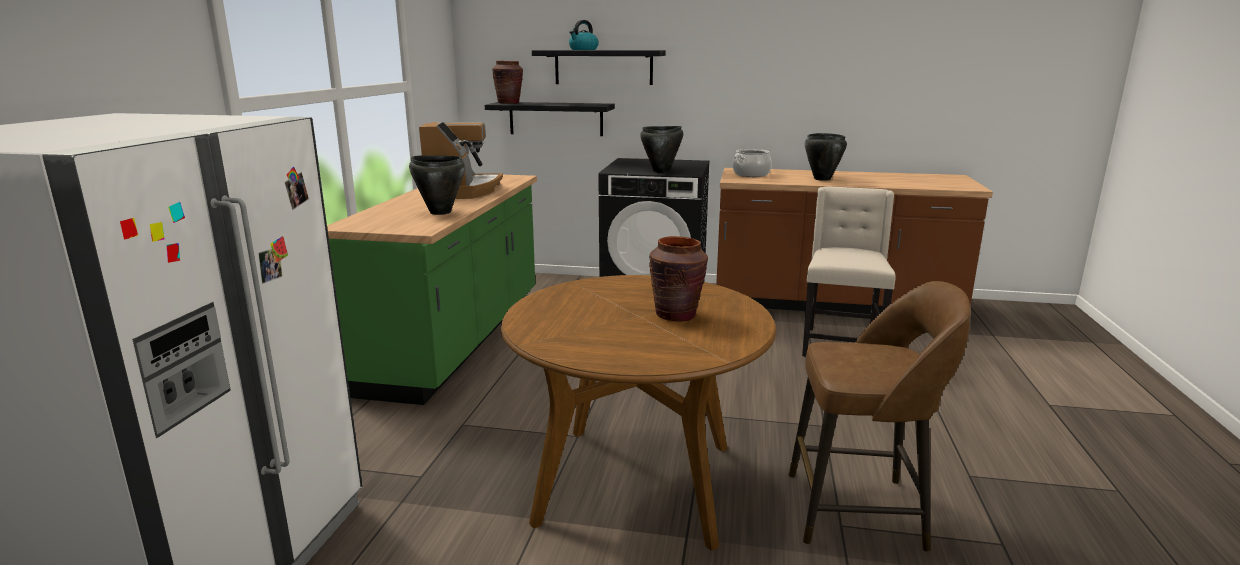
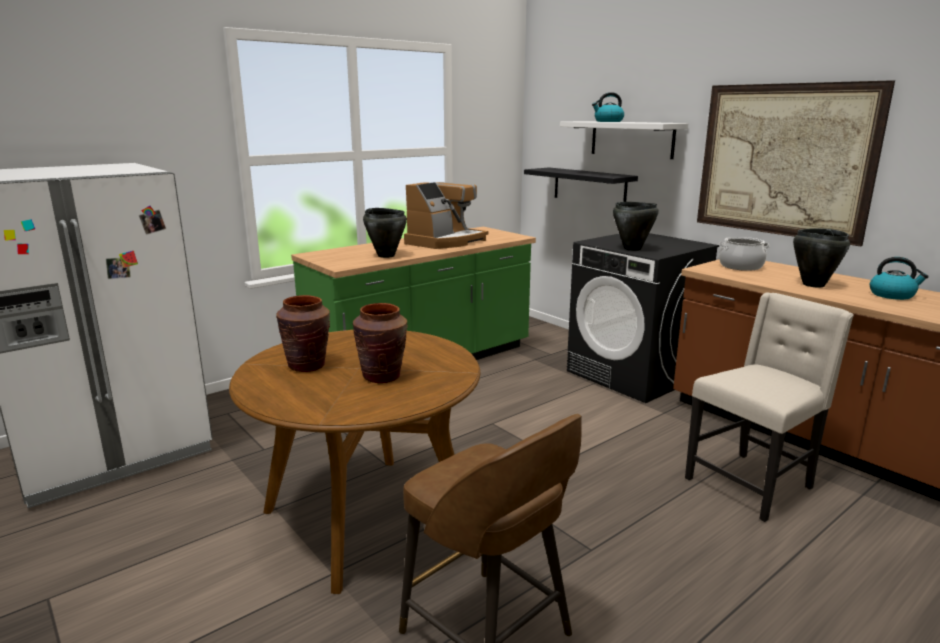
camera: 40 degrees right, 0 degrees up
(509, 103) = (548, 169): brown vase -> brown vase (307, 366)
(603, 67) = (631, 139): black shelf -> white shelf
(759, 80) = (783, 160): none -> picture
(874, 178) = (892, 295): none -> kettle

